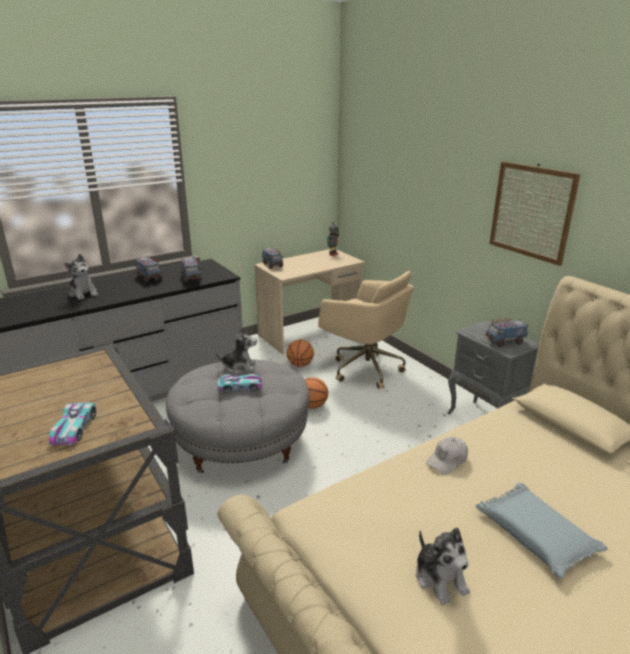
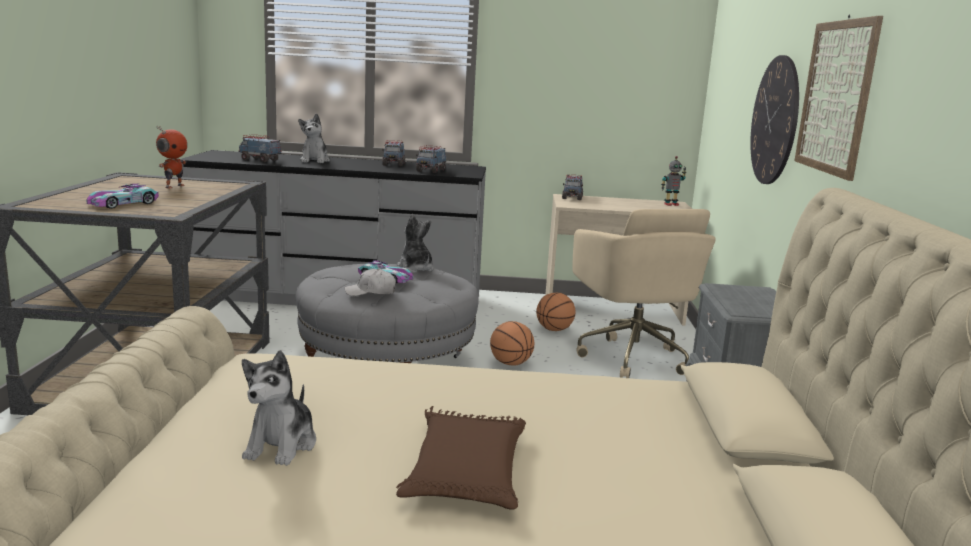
camera: 35 degrees right, 10 degrees down
(55, 381) = (174, 186): none -> toy robot
(239, 367) = (415, 269): plush toy -> plush toy turned 150 degrees counterclockwise
(447, 460) = (486, 385): white cap -> white cap (371, 292)
(452, 212) = (774, 120): none -> wall clock
(504, 341) = (750, 305): toy truck -> toy truck (260, 160)
(536, 533) = (465, 468): blue pillow -> brown pillow

